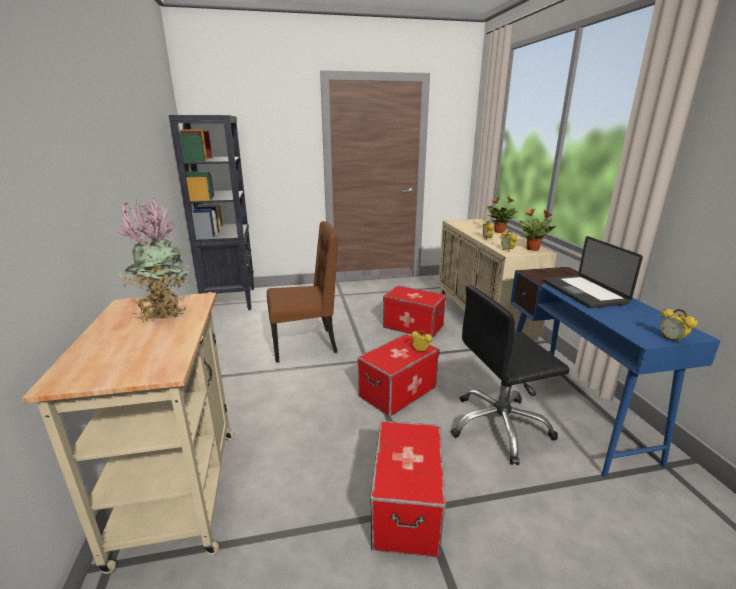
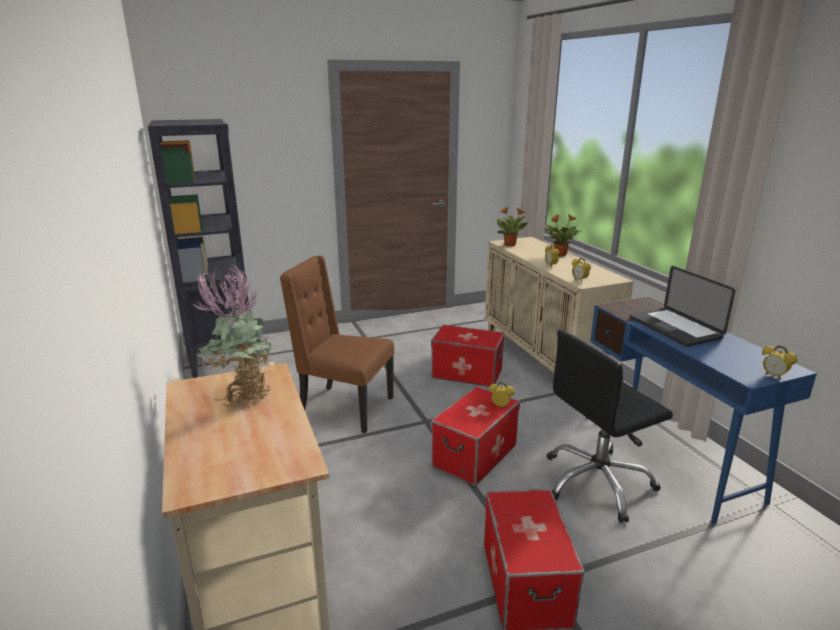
camera: 10 degrees left, 0 degrees up
(305, 344) = (344, 408): brown chair -> brown chair turned 135 degrees counterclockwise
(533, 249) = (606, 277): potted plant -> potted plant (510, 245)

